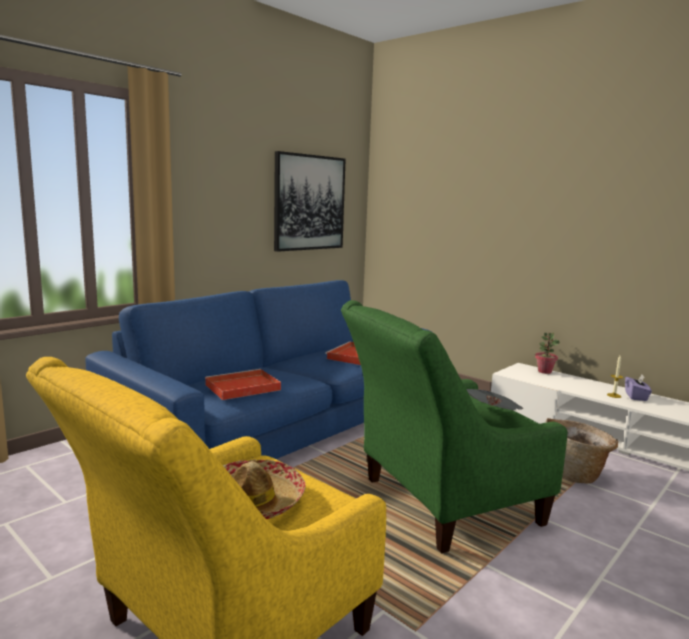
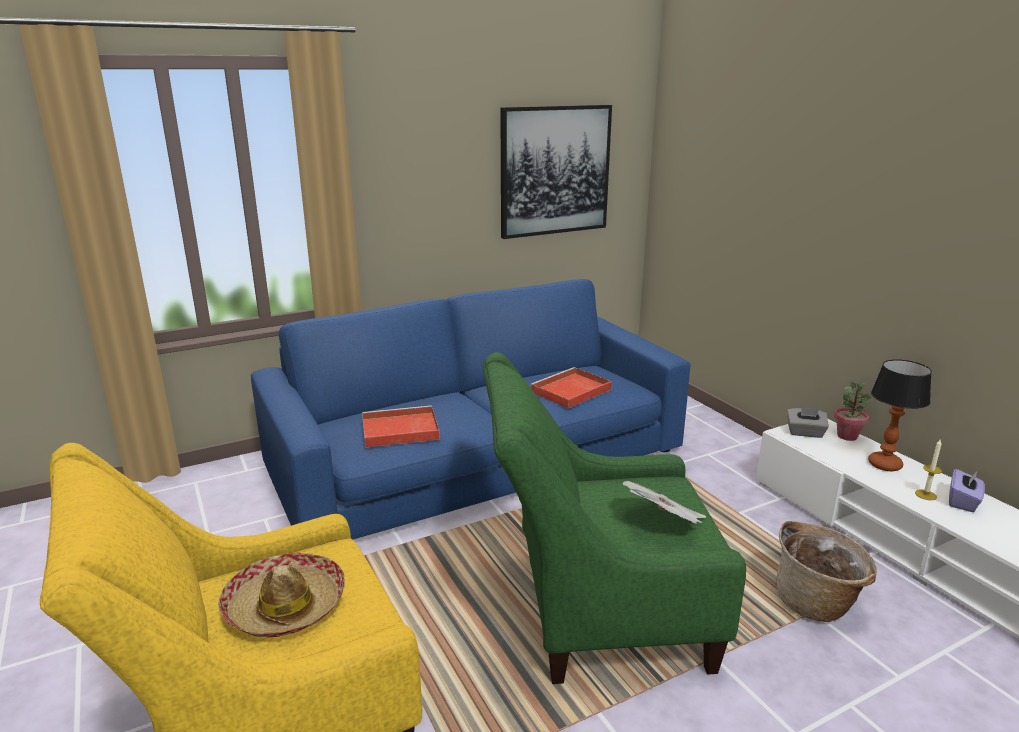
camera: 20 degrees right, 10 degrees up
(518, 372) = (805, 433): none -> grey tissue box
(578, 383) = (884, 464): none -> table lamp

